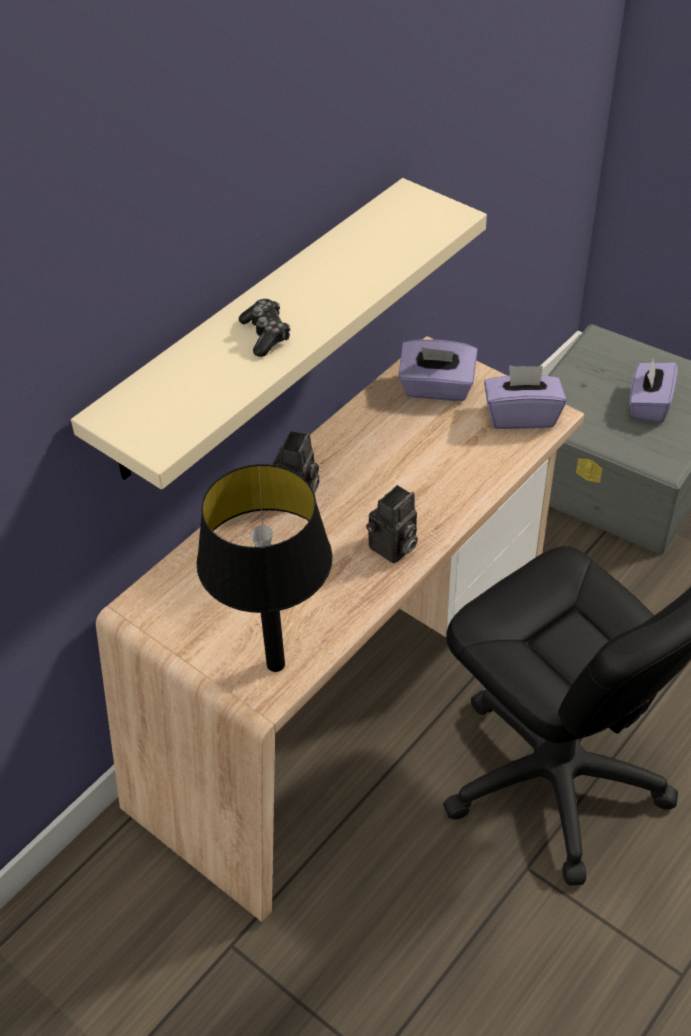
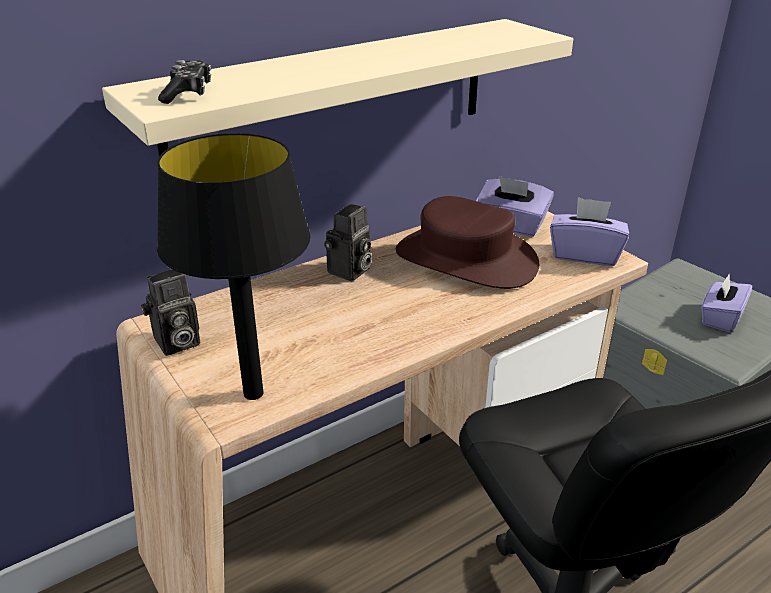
camera: 15 degrees right, 15 degrees down
(266, 334) = (322, 68): game controller -> game controller (188, 93)
(393, 549) = (419, 326): camera -> camera (176, 344)
(406, 449) = (465, 259): none -> brown hat

